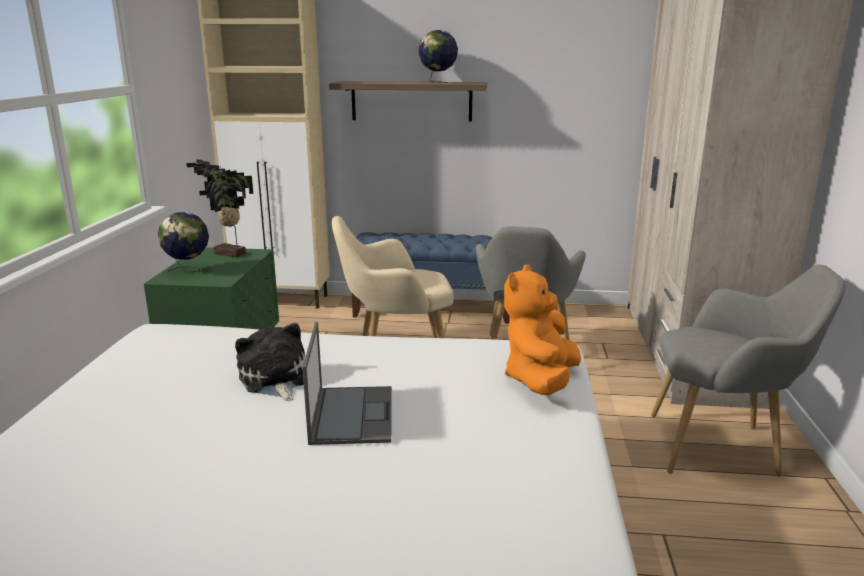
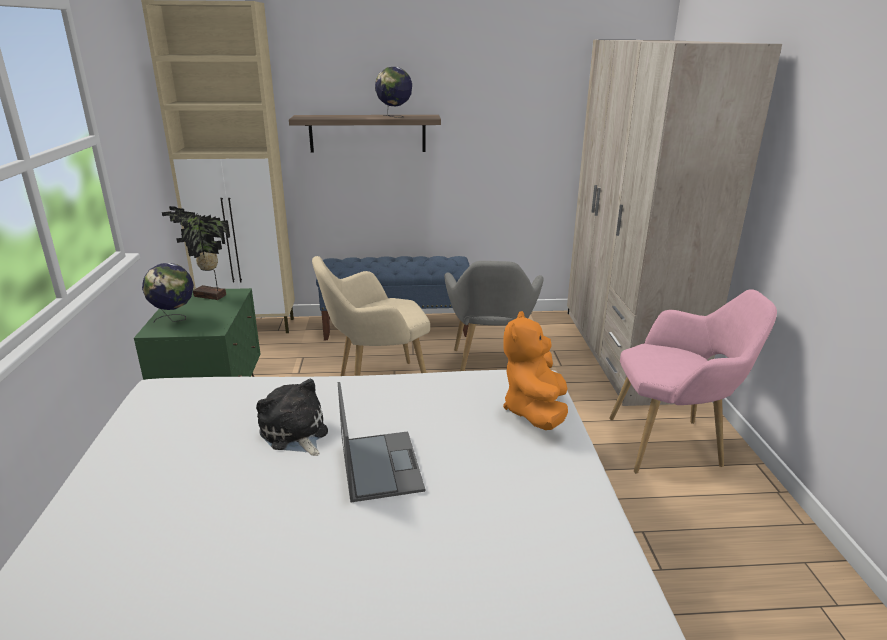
camera: 10 degrees left, 5 degrees up
(723, 448) = (672, 444): grey armchair -> pink armchair

